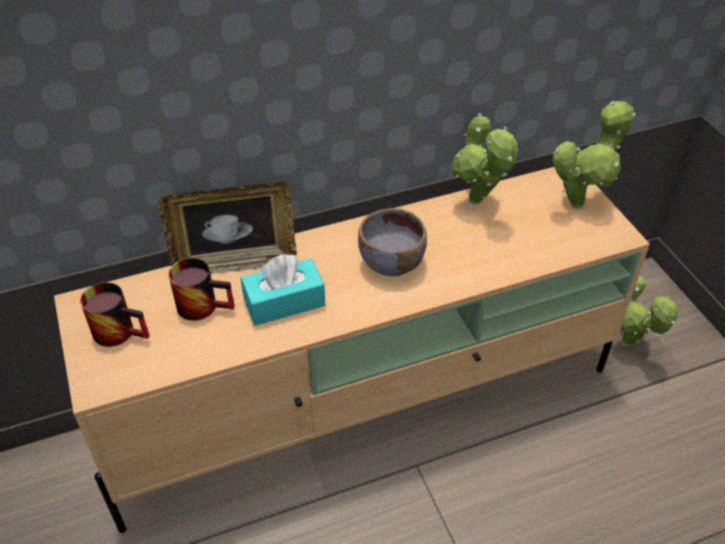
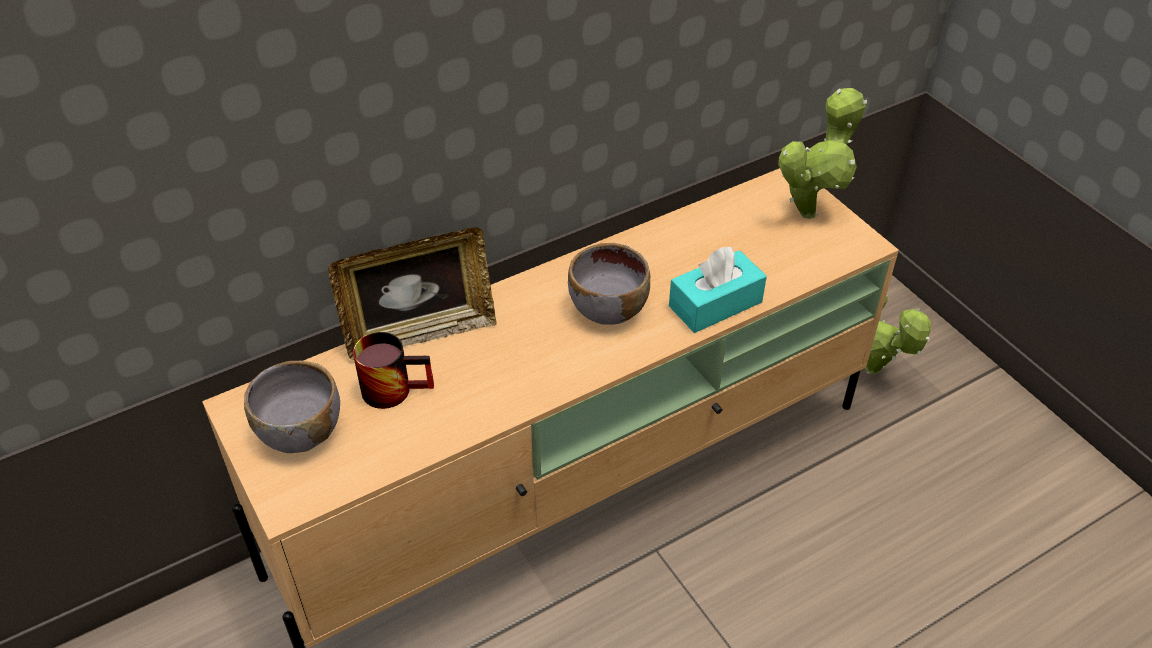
camera: 10 degrees left, 0 degrees up
(121, 330) = (300, 431): mug -> grey bowl
(284, 302) = (492, 372): turquoise tissue box -> turquoise tissue box (715, 304)
(477, 203) = (692, 226): potted plant -> none

